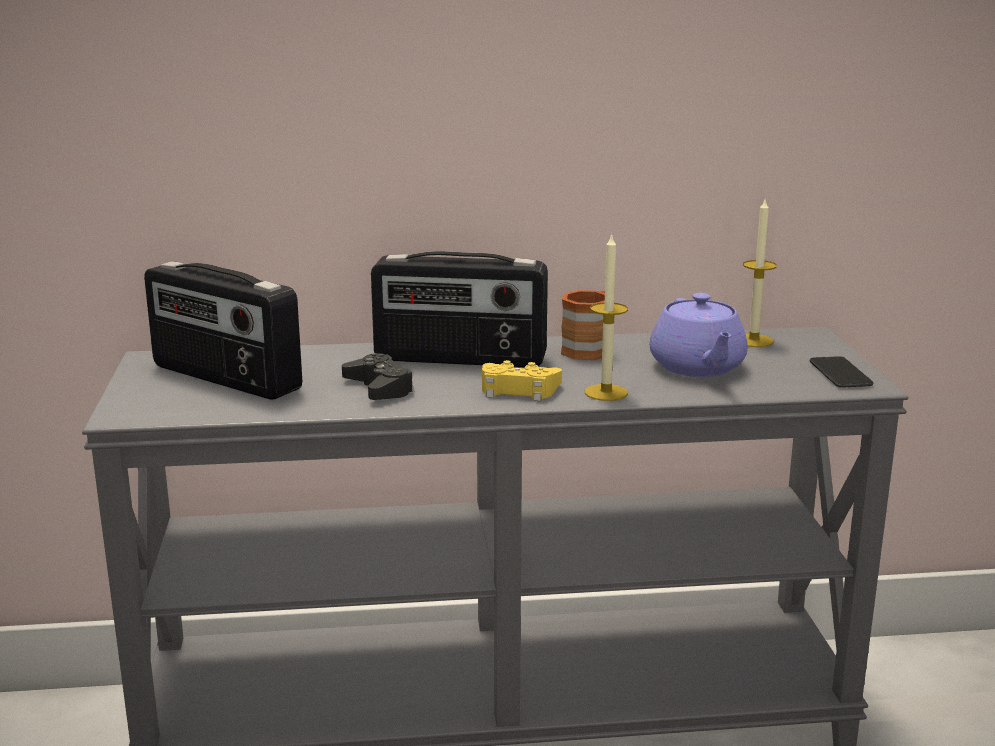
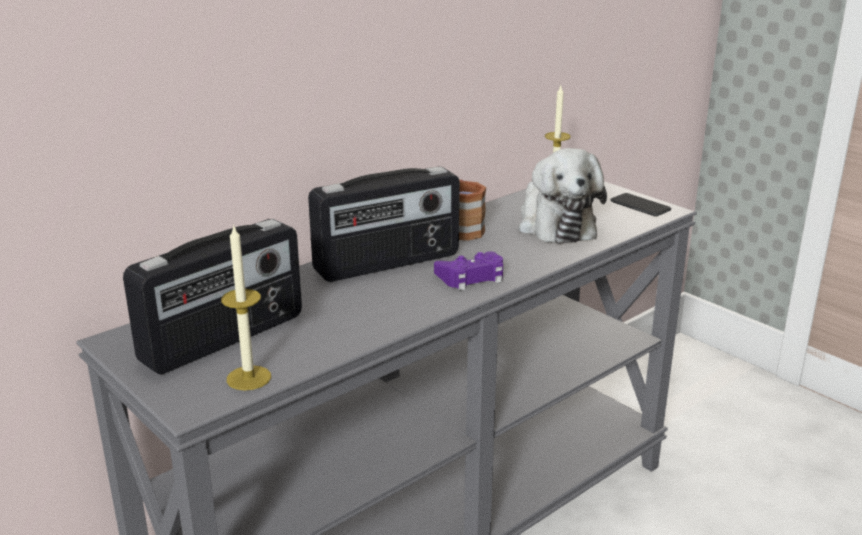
camera: 35 degrees left, 5 degrees up
(224, 378) = (224, 339): radio -> radio turned 45 degrees counterclockwise
(379, 388) = (369, 307): black game controller -> none
(518, 390) = (471, 277): yellow game controller -> purple game controller
(606, 392) = (531, 261): candle -> candle (249, 378)
(697, 367) = (555, 224): purple teapot -> plush toy

